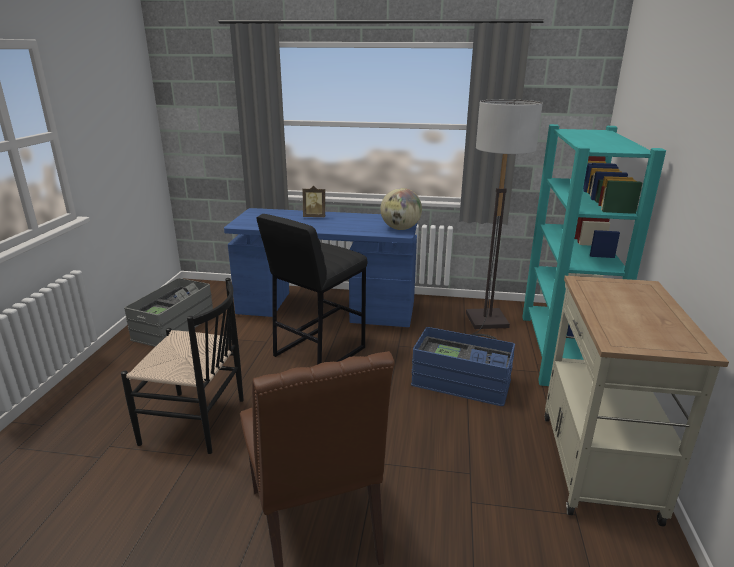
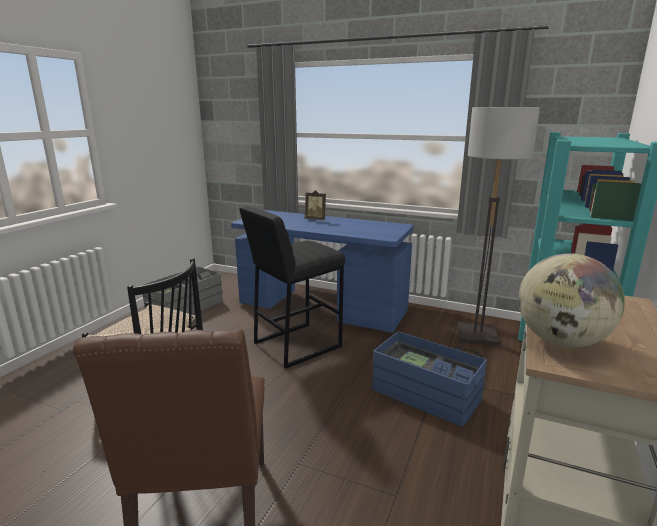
camera: 15 degrees right, 5 degrees down
(400, 229) = (389, 233): globe -> globe (560, 341)

